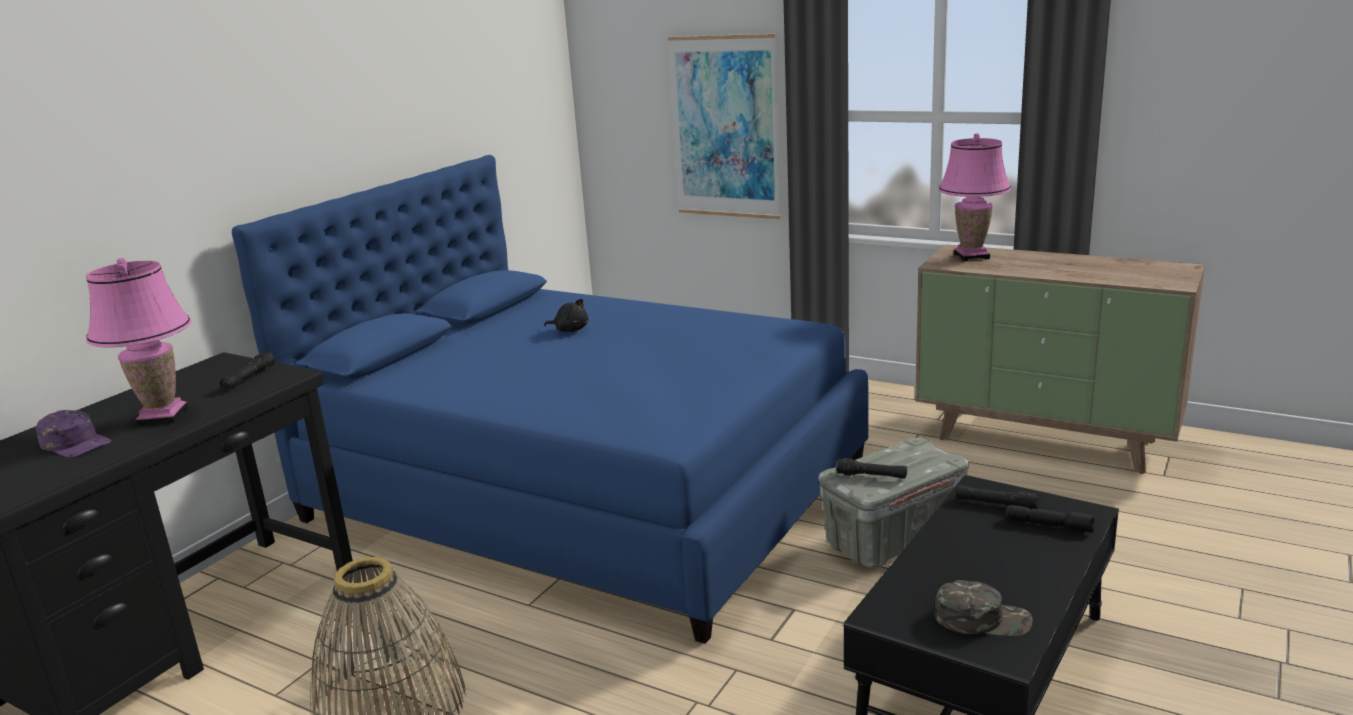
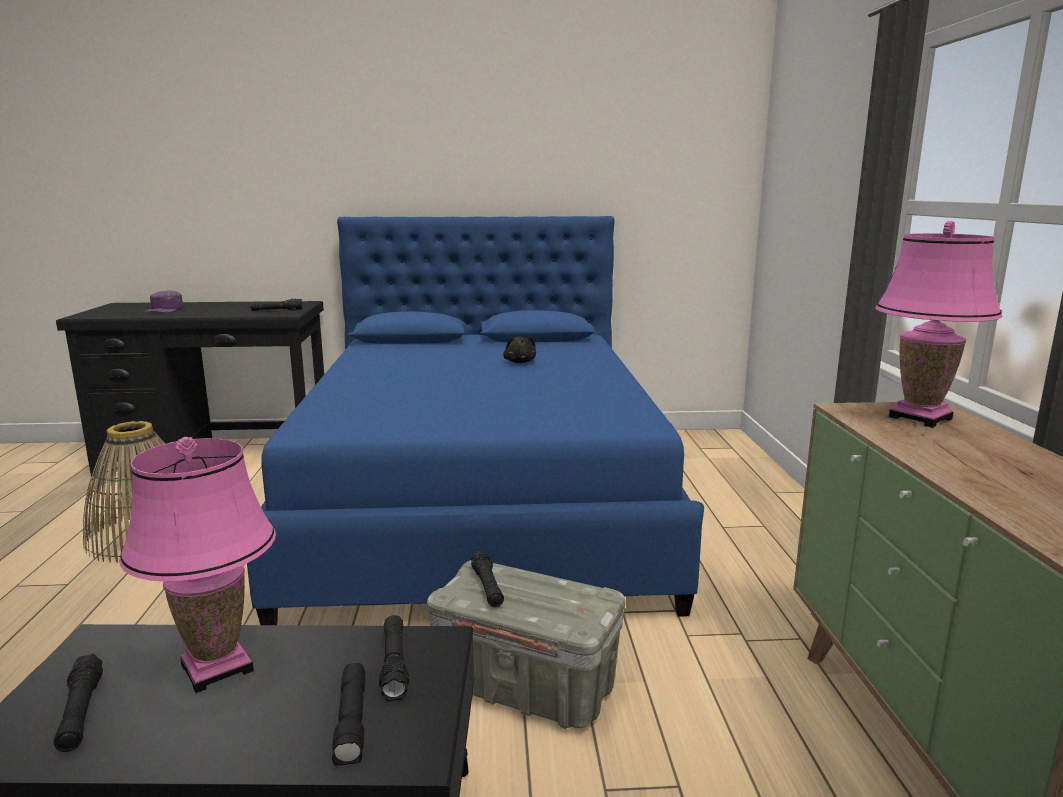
camera: 55 degrees right, 5 degrees down
(163, 417) = (207, 311): pink table lamp -> pink table lamp (216, 668)
(726, 127) = (833, 220): picture -> none
(982, 618) = (80, 712): green cap -> black flashlight

